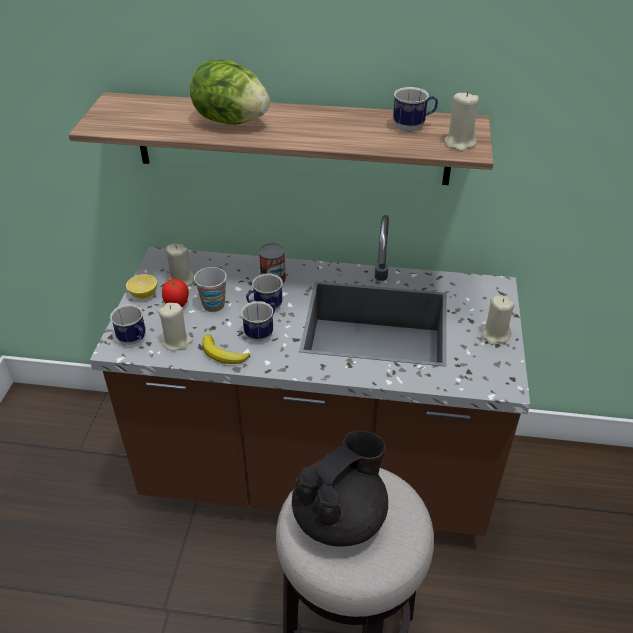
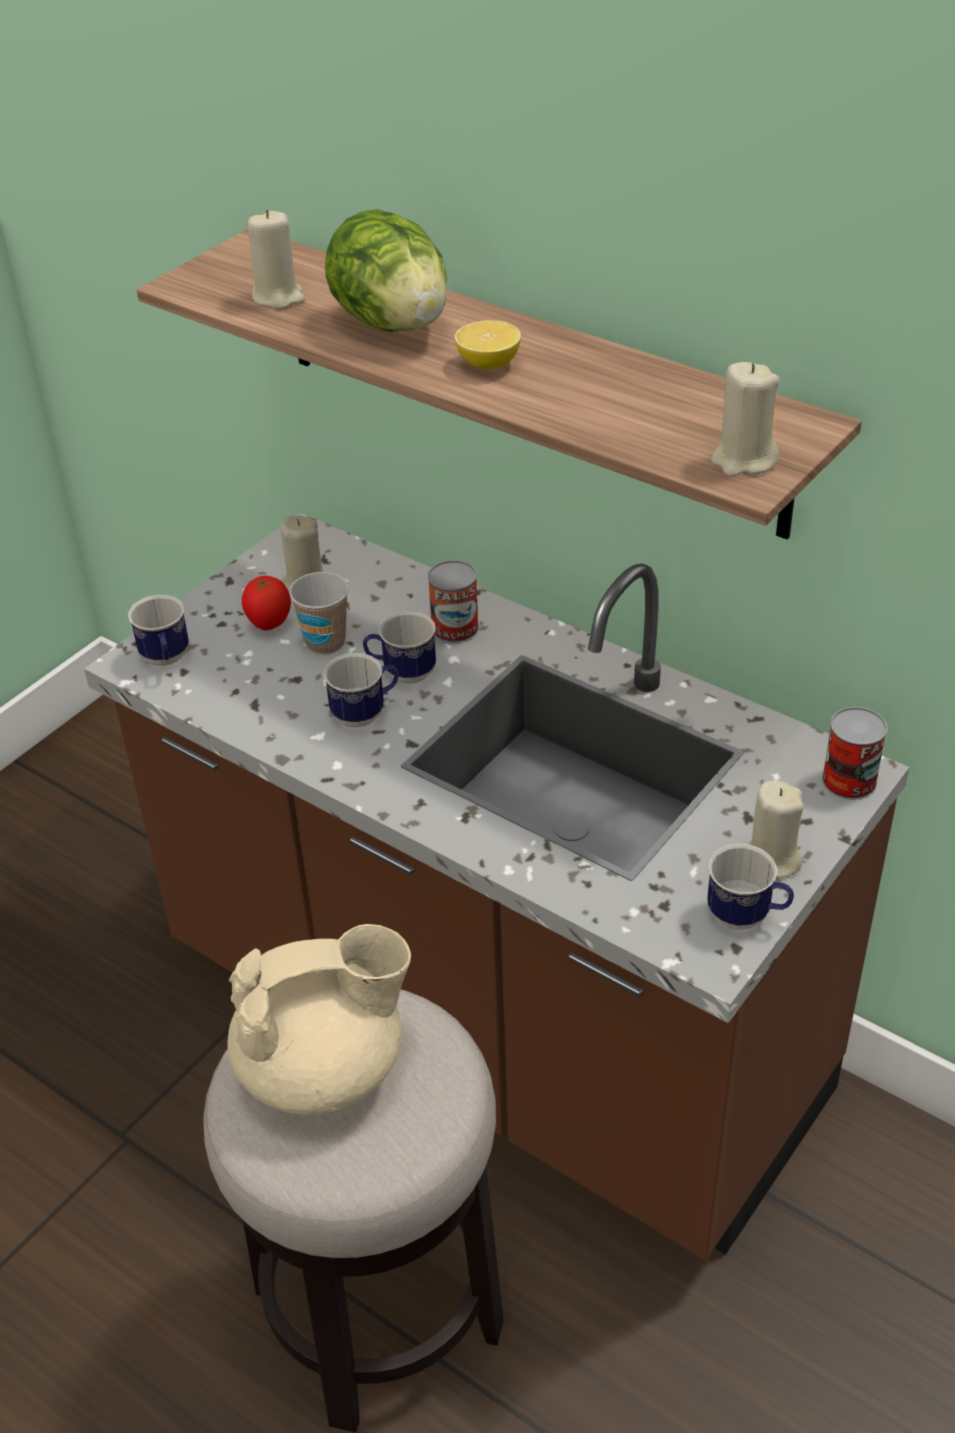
camera: 30 degrees right, 0 degrees up
(143, 294) = (233, 590): lemon -> lemon (488, 364)
(177, 341) = (226, 683): beige candle -> beige candle (278, 297)
(223, 354) = (279, 728): banana -> none
(340, 517) = (324, 1068): black teapot -> beige teapot
(413, 127) = (690, 408): mug -> mug (746, 917)
(498, 290) = (849, 780): none -> can

